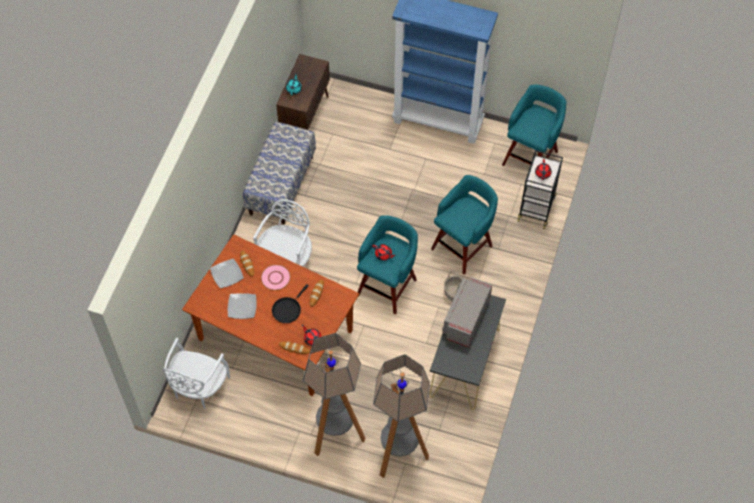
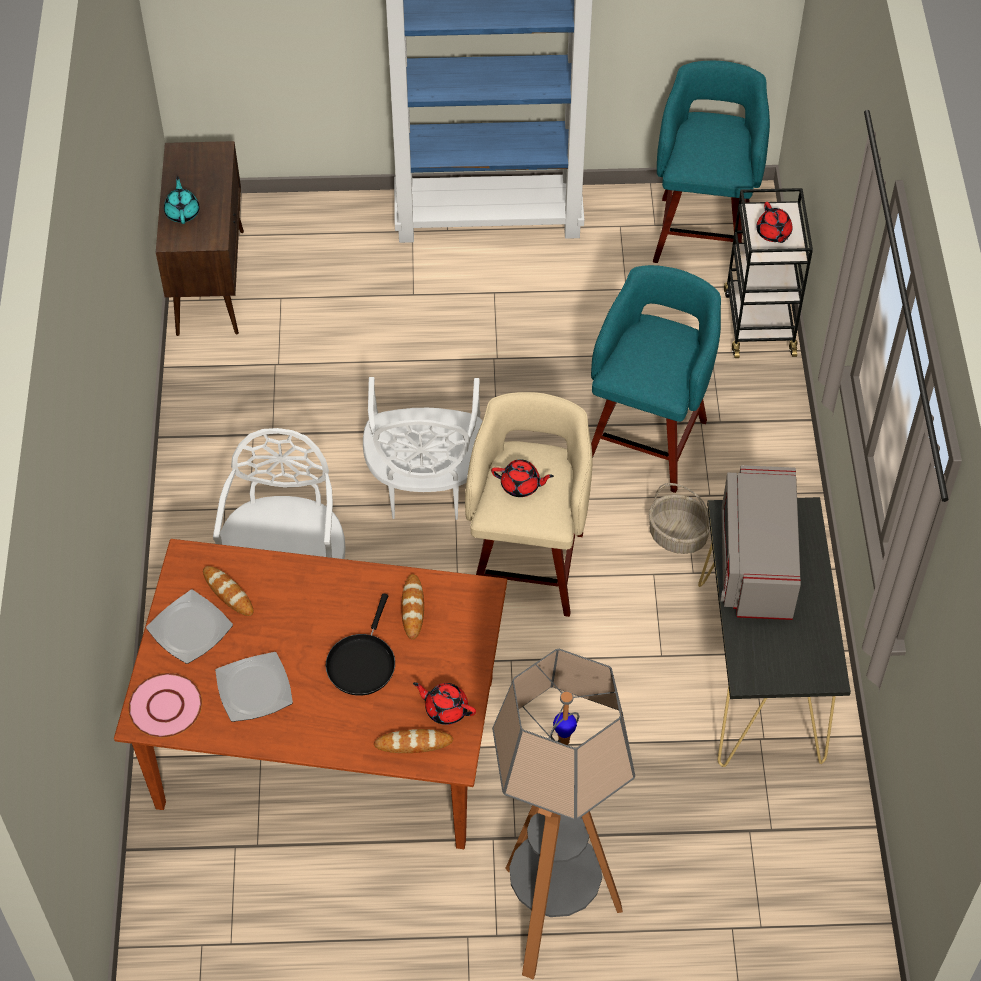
camera: 20 degrees left, 5 degrees down
(198, 387) = (196, 916): white chair -> white chair (425, 485)
(275, 278) = (305, 603): pink plate -> pink plate (165, 707)
(281, 185) = (212, 428): bench -> none
(388, 286) = (528, 563): turquoise stool -> beige stool
(399, 454) = (710, 912): floor lamp -> none

